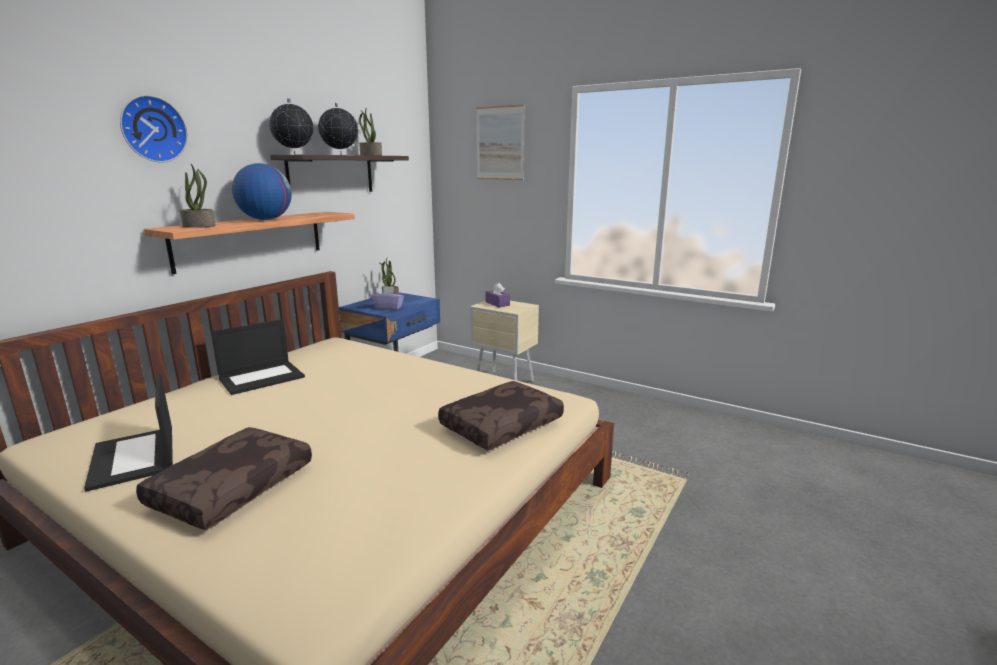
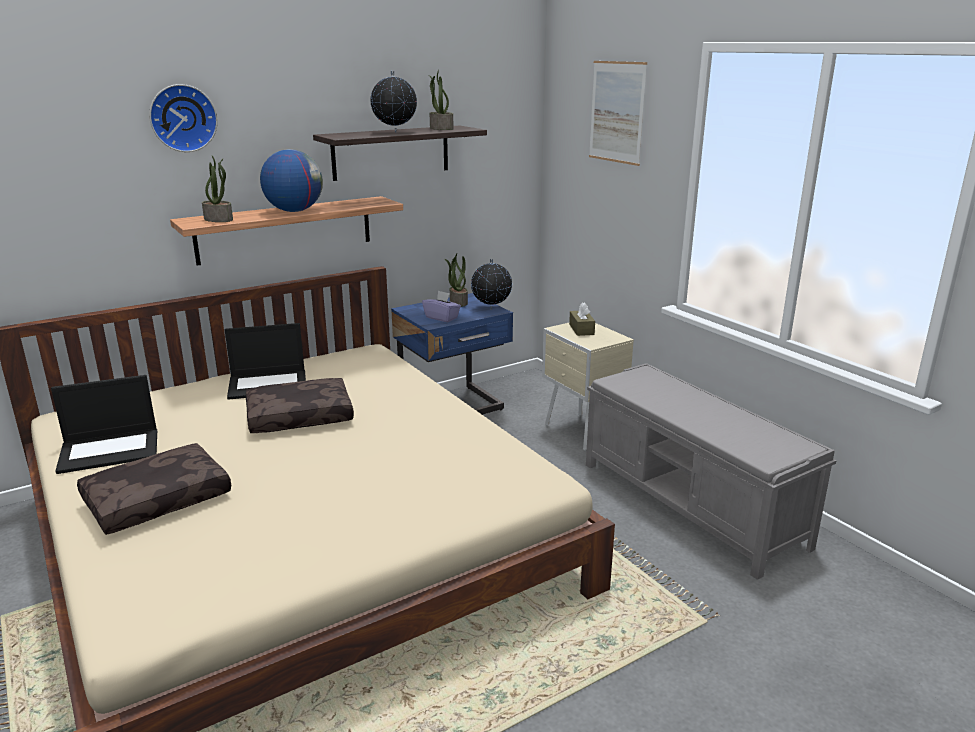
camera: 25 degrees right, 5 degrees up
(135, 458) = (110, 450): laptop -> laptop turned 105 degrees counterclockwise
(294, 154) = (336, 135): globe -> globe (491, 309)
(497, 303) = (581, 329): purple tissue box -> brown tissue box
(501, 424) = (445, 496): brown pillow -> brown pillow (300, 416)
(612, 412) = (691, 504): none -> grey bench

